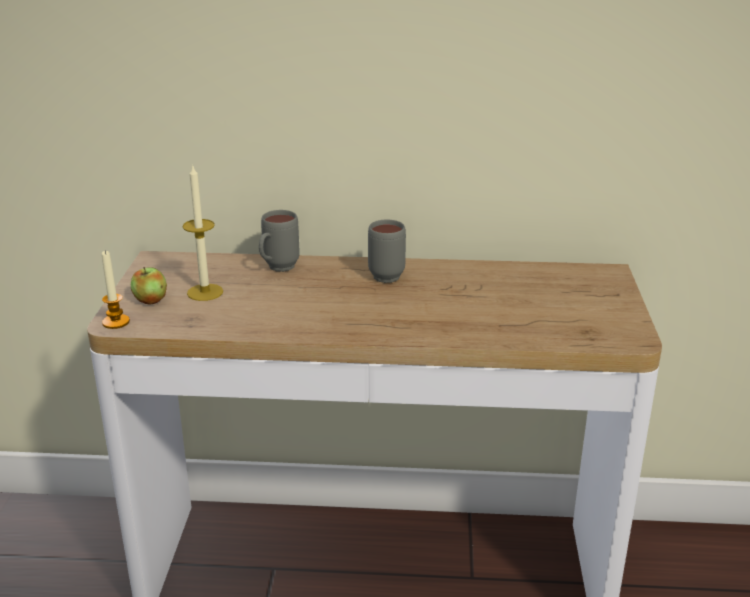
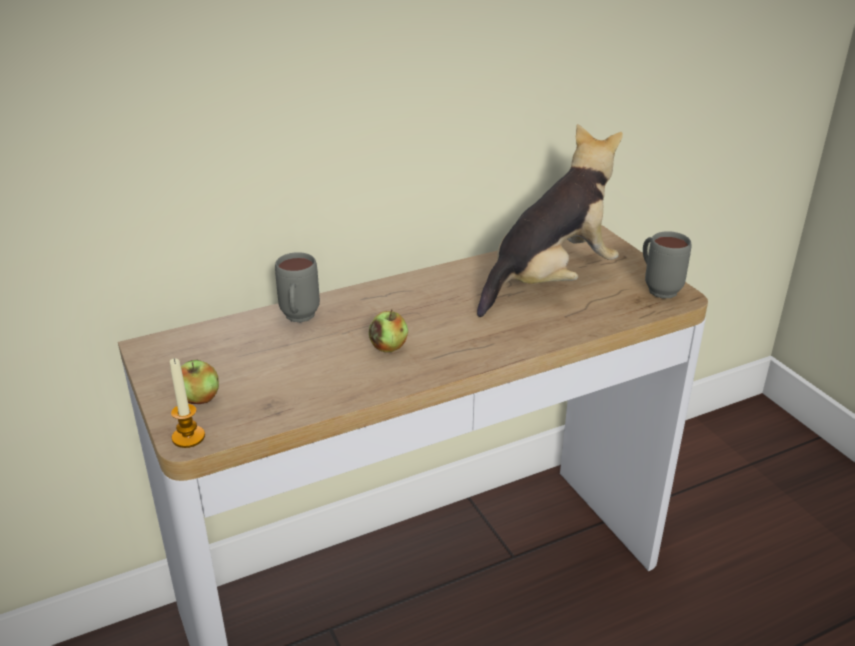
camera: 30 degrees left, 5 degrees up
(205, 292) = (250, 369): candle -> none
(322, 306) = (388, 347): none -> apple
(386, 274) = (412, 293): grey mug -> grey mug (657, 288)
(518, 295) = (549, 281): none -> plush toy

